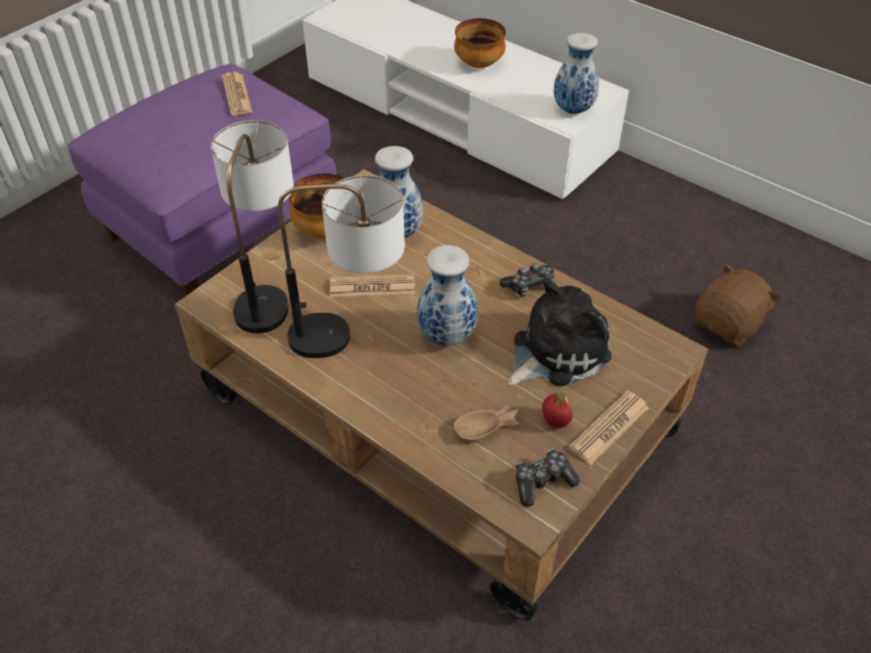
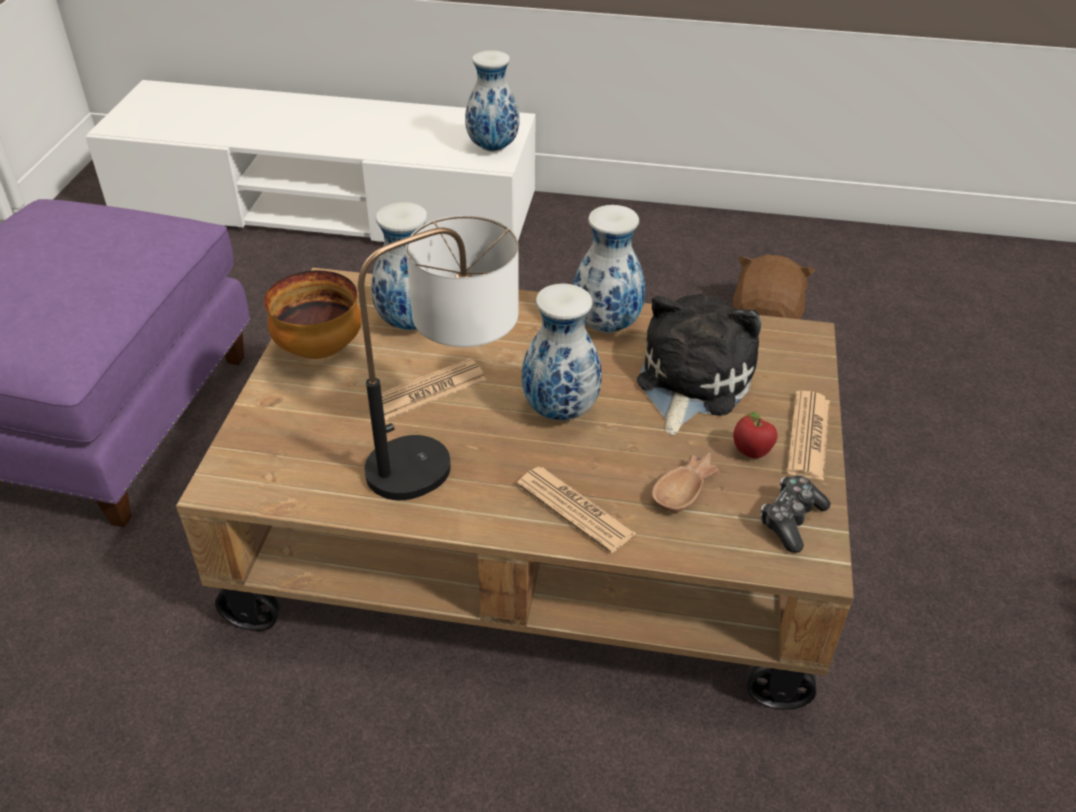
camera: 30 degrees left, 5 degrees down
(237, 94) = (89, 225): newspaper -> newspaper (575, 509)
(268, 290) = (297, 441): table lamp -> none
(479, 64) = (350, 129): bowl -> none
(529, 285) = (607, 326): game controller -> vase

